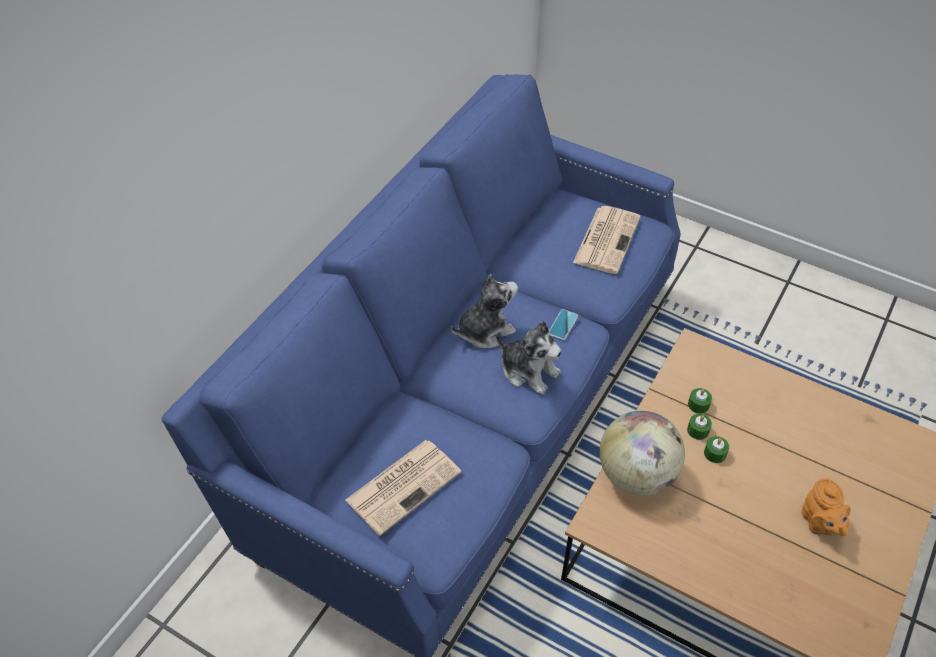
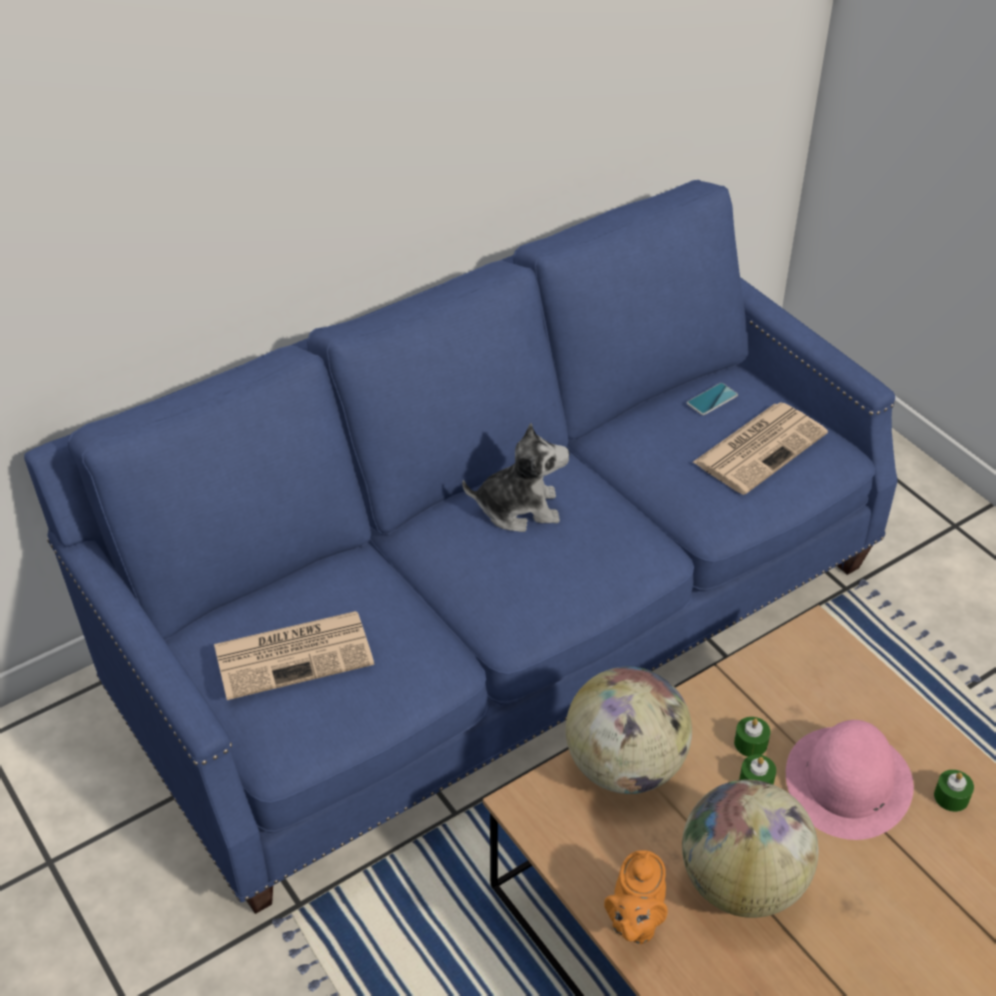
camera: 25 degrees right, 5 degrees down
(528, 371) = (543, 576): plush toy -> none
(563, 325) = (627, 535): phone -> phone (712, 400)
(698, 405) = (773, 710): green candle -> green candle (951, 797)
(744, 520) = (741, 883): none -> globe
(764, 433) = (848, 782): none -> pink hat
(819, 523) = (853, 932): orange teapot -> orange teapot (634, 922)

